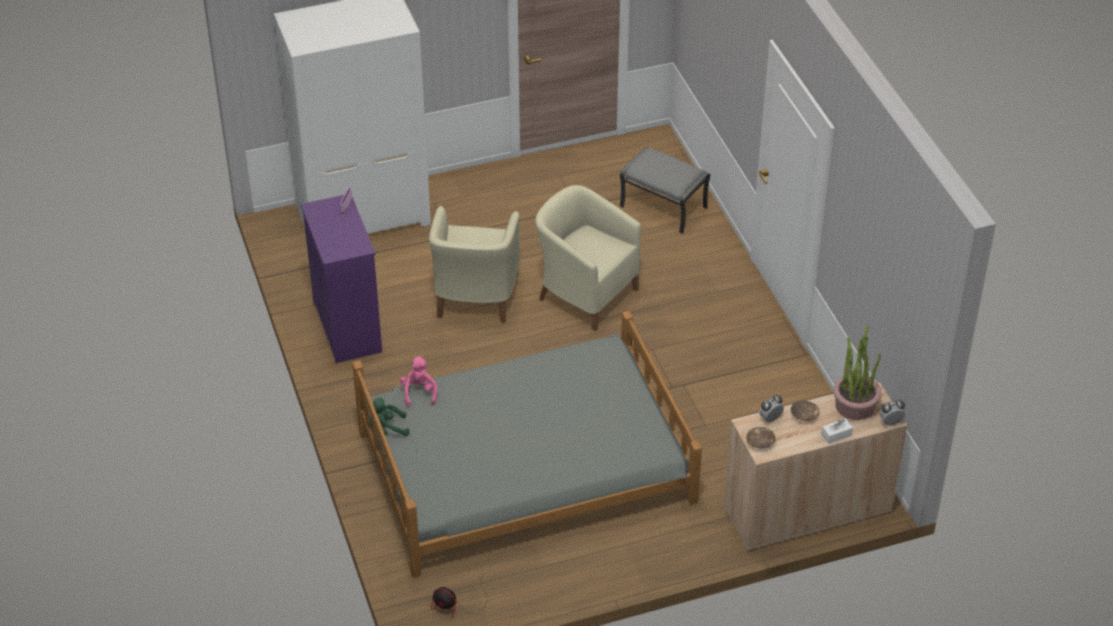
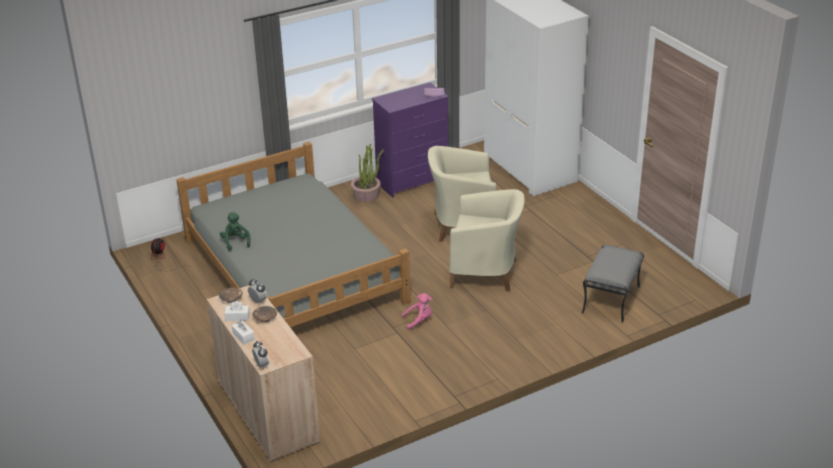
camera: 80 degrees right, 10 degrees down
(387, 429) = (279, 184): green plush toy -> green plush toy (235, 242)
(419, 392) = (315, 189): pink plush toy -> pink plush toy (419, 321)
(585, 294) = (486, 273): beige armchair -> beige armchair turned 75 degrees clockwise
(798, 438) = (237, 317): none -> white tissue box
(855, 405) = (280, 344): potted plant -> potted plant (366, 195)

